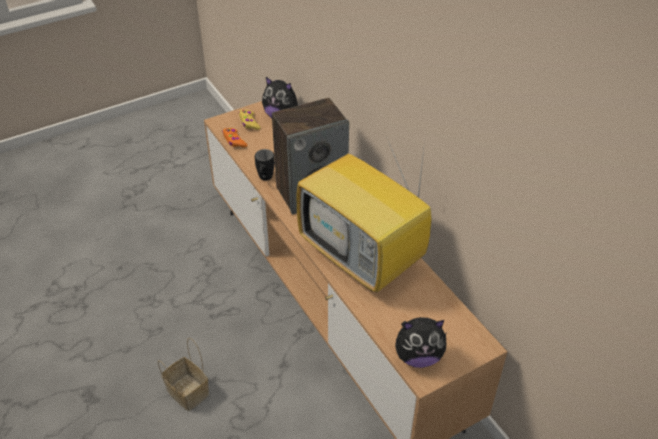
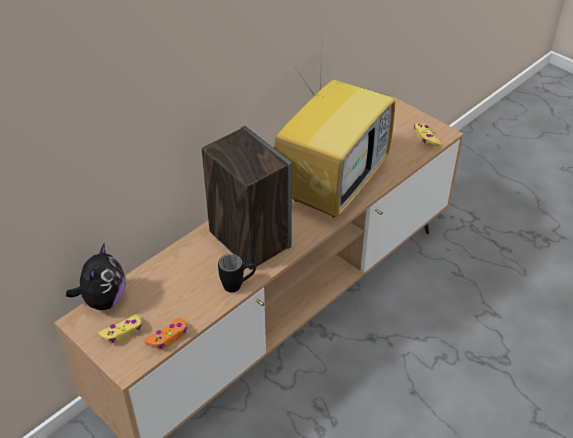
camera: 105 degrees left, 0 degrees up
(186, 392) = (440, 412): basket -> none
(418, 356) = (426, 138): plush toy -> yellow game controller

